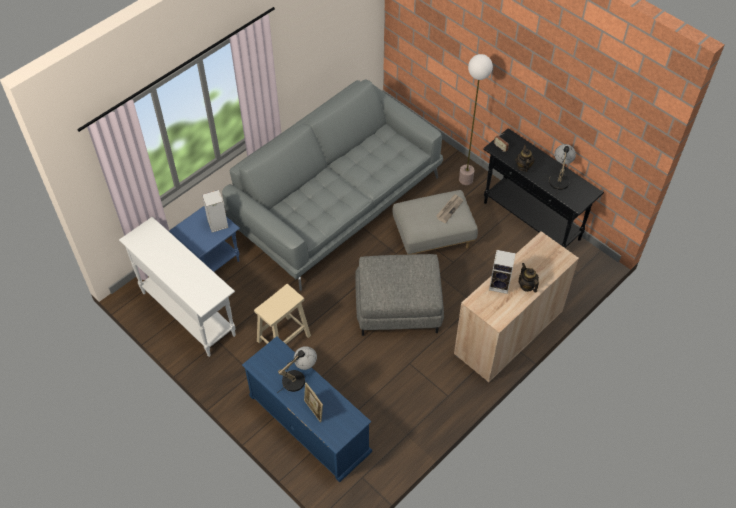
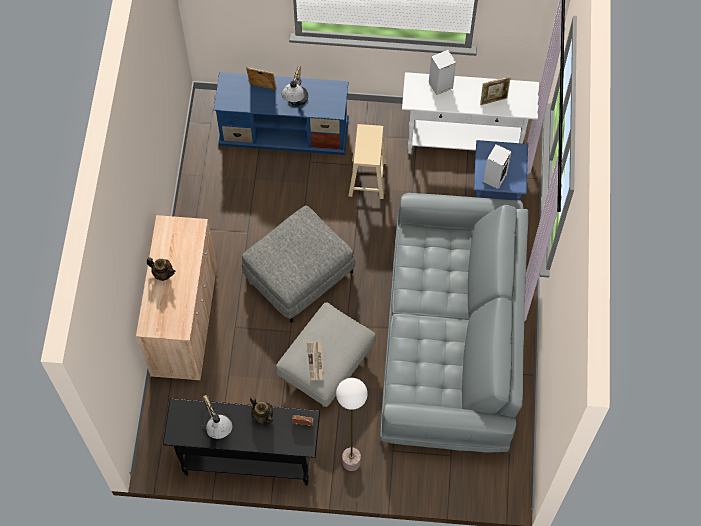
camera: 140 degrees right, 10 degrees up
(165, 249) = (493, 100): none -> picture frame
(500, 284) = (186, 258): speaker -> speaker (440, 86)

